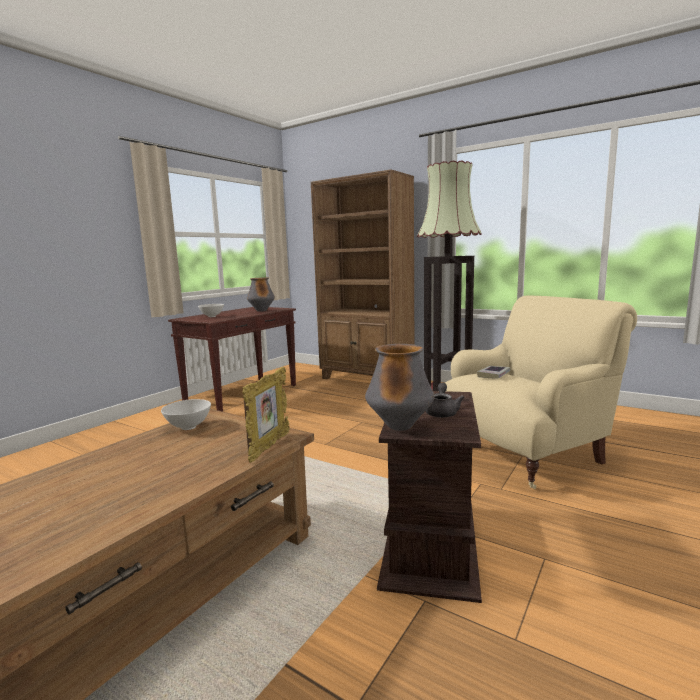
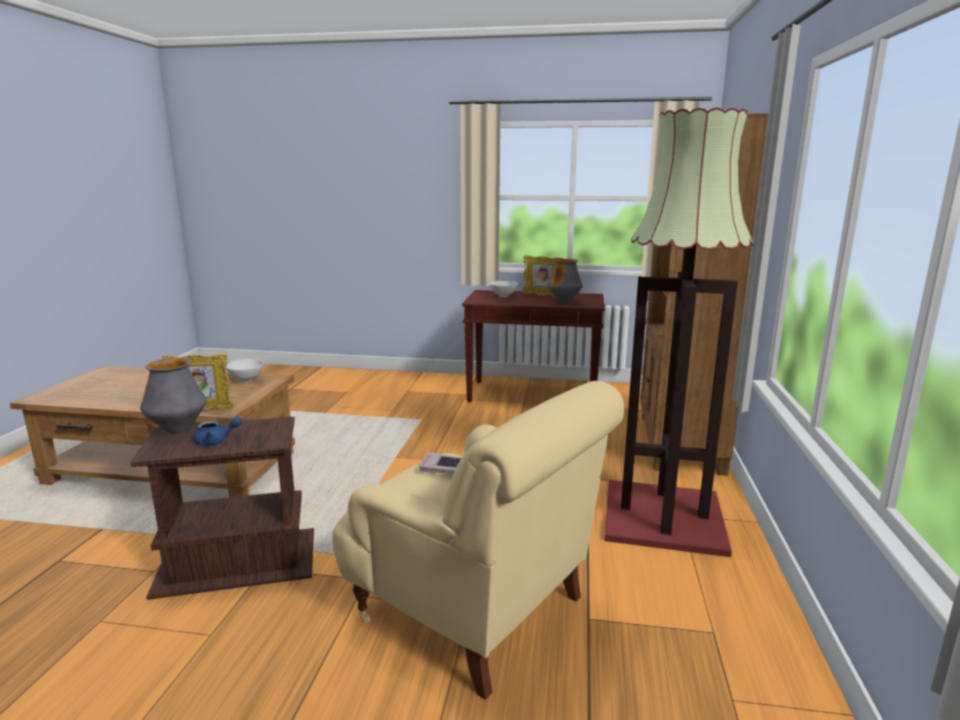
camera: 65 degrees right, 5 degrees up
(231, 312) = (542, 295): none -> picture frame
(442, 412) = (216, 441): grey teapot -> blue teapot

